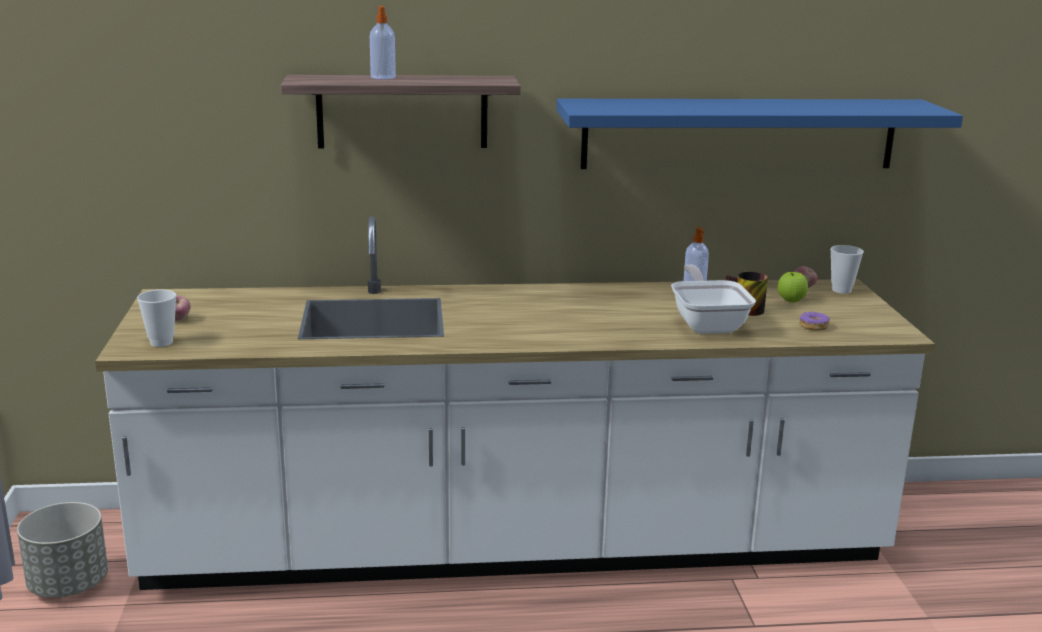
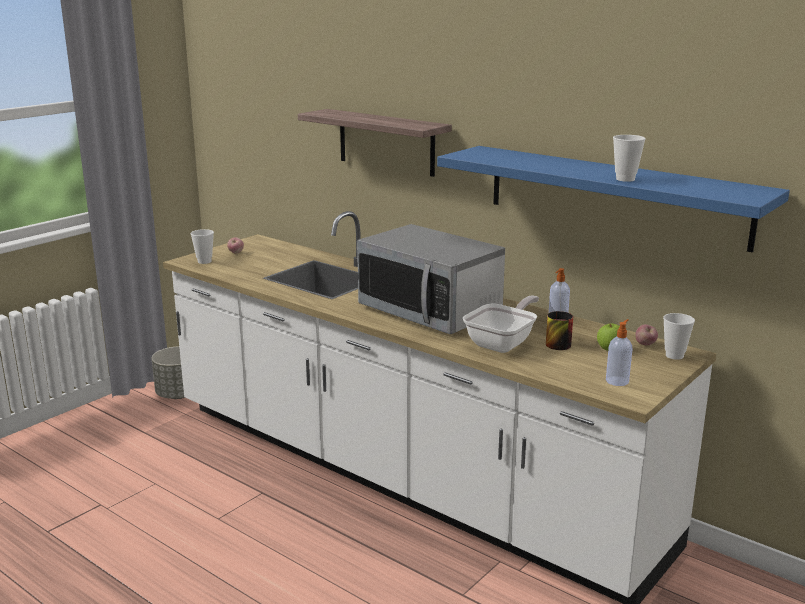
camera: 45 degrees right, 0 degrees up
(383, 77) = (367, 116): soap dispenser -> soap dispenser (617, 381)
(574, 316) = (430, 311): none -> microwave
(803, 109) = (625, 179): none -> cup
(813, 326) = (577, 370): donut -> none

